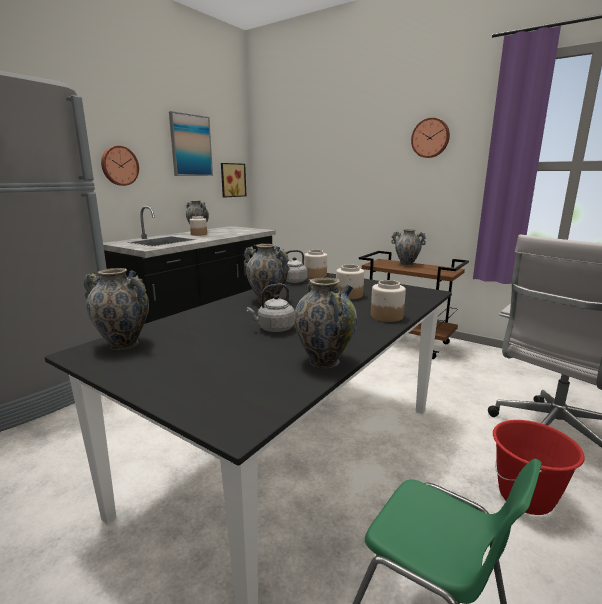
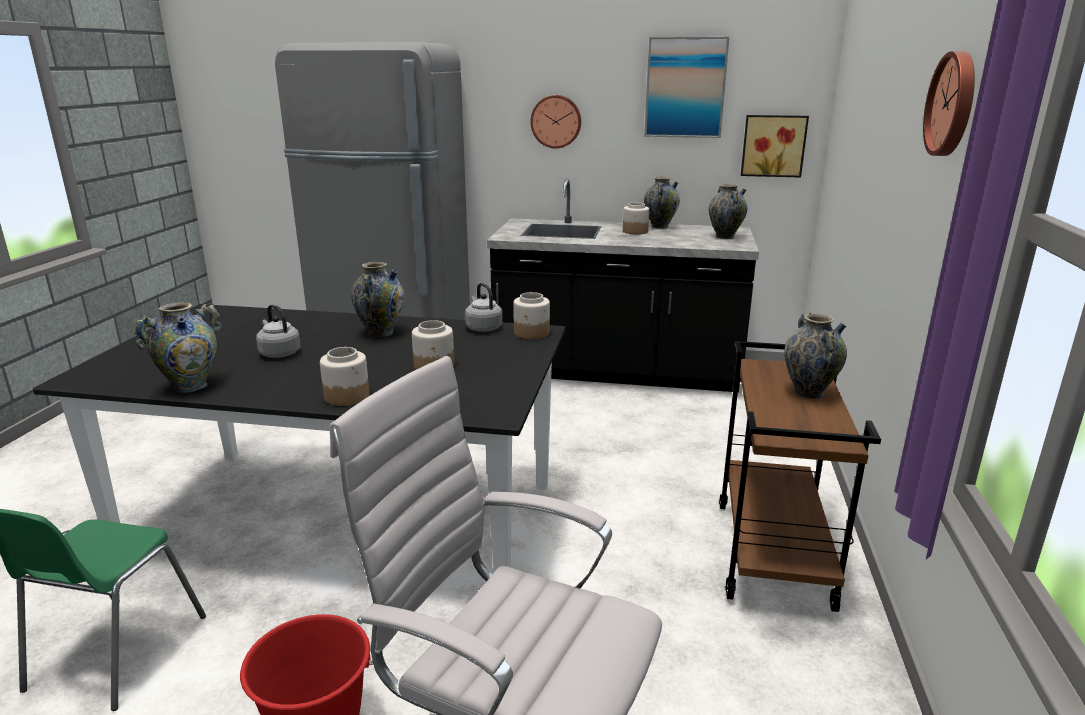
camera: 65 degrees right, 5 degrees up
(123, 344) = (224, 316): vase -> vase (725, 237)

